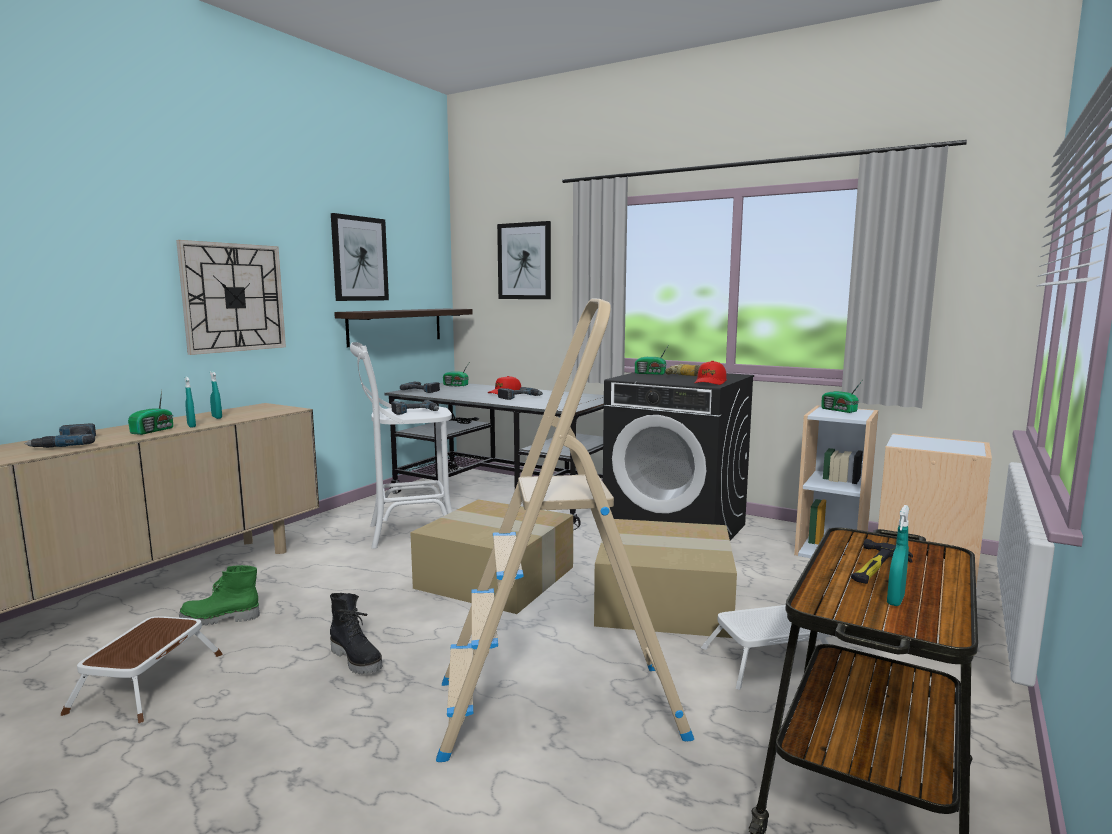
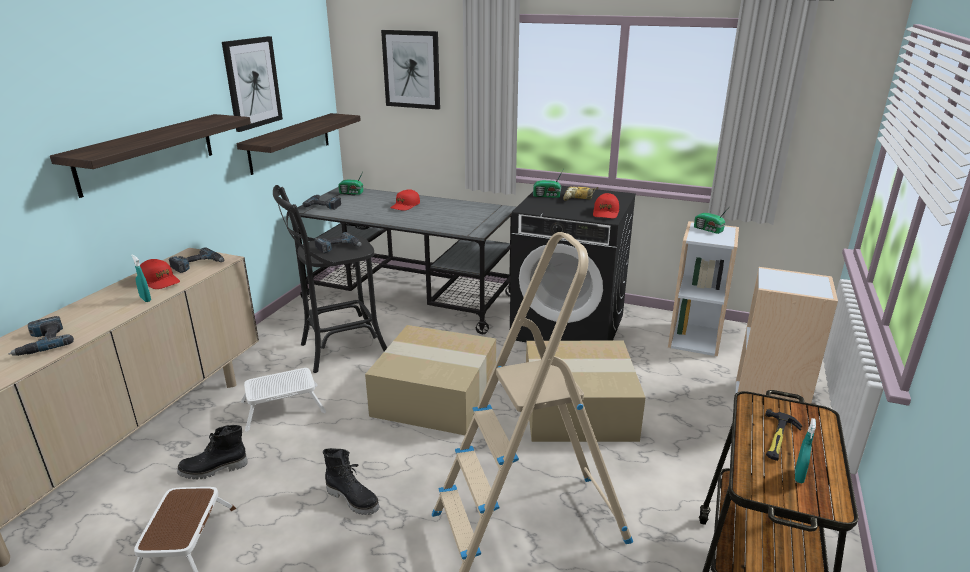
camera: 10 degrees left, 15 degrees up
(154, 430) = (114, 311): radio -> none
(217, 417) = (160, 281): turquoise spray bottle -> red cap
(219, 619) = (213, 470): green boot -> black boot
(233, 297) = (147, 153): wall clock -> shelf
(408, 532) = (339, 350): white stool -> black stool
(520, 397) = (423, 213): power drill -> power drill (198, 265)
(770, 661) = (670, 461): white step ladder -> white step ladder (283, 407)

